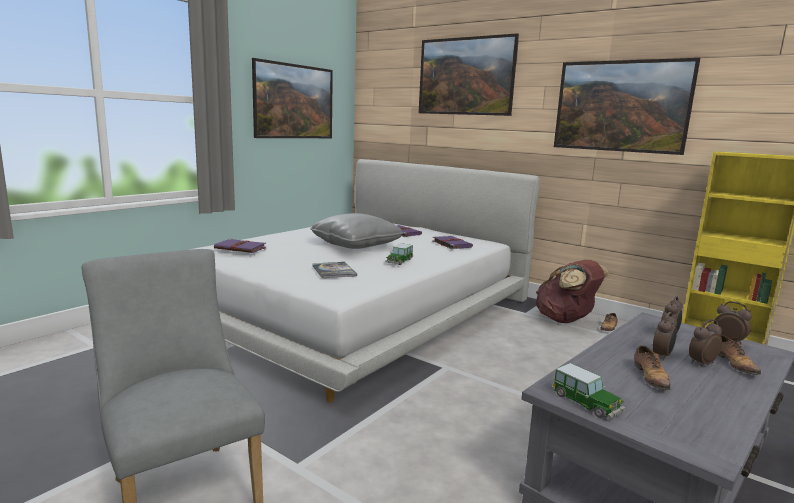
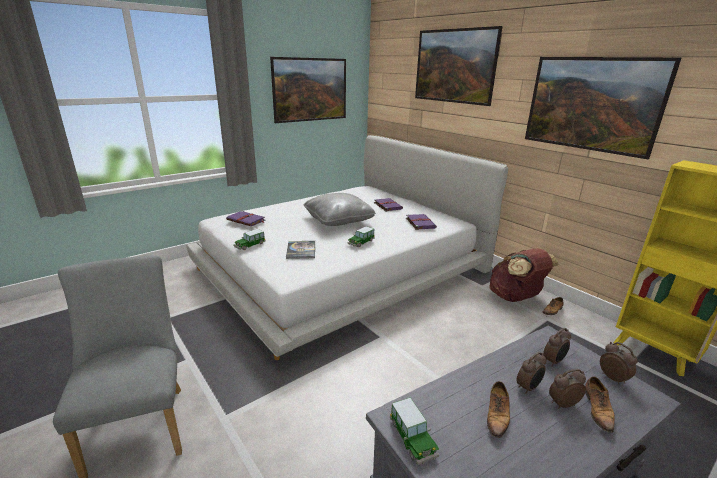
camera: 15 degrees right, 10 degrees up
(264, 270) = (249, 245): none -> toy car

